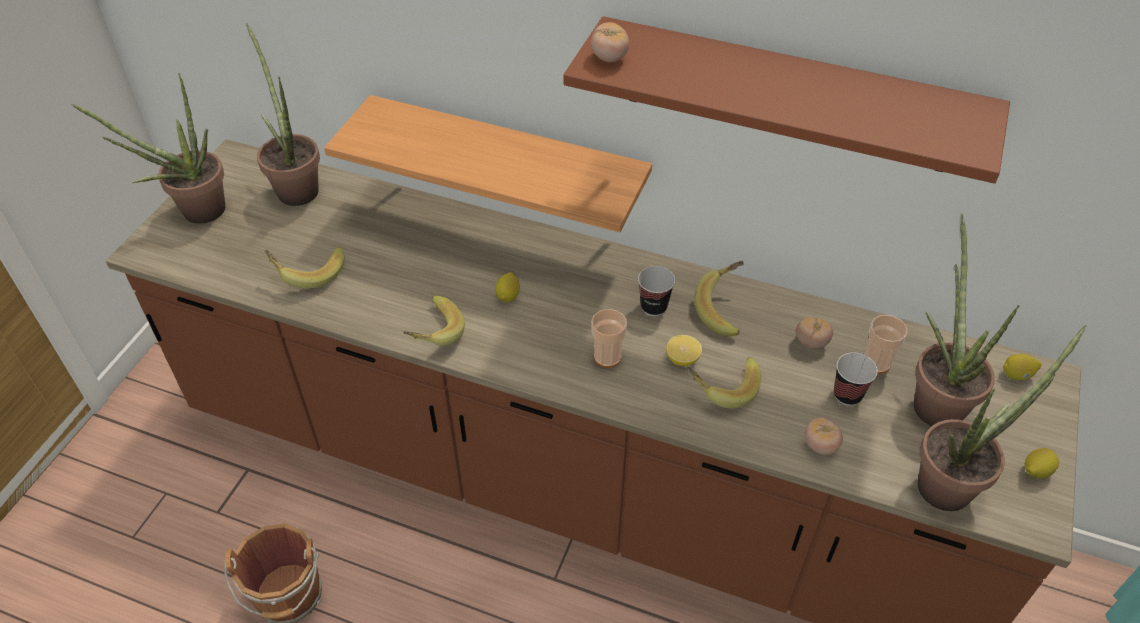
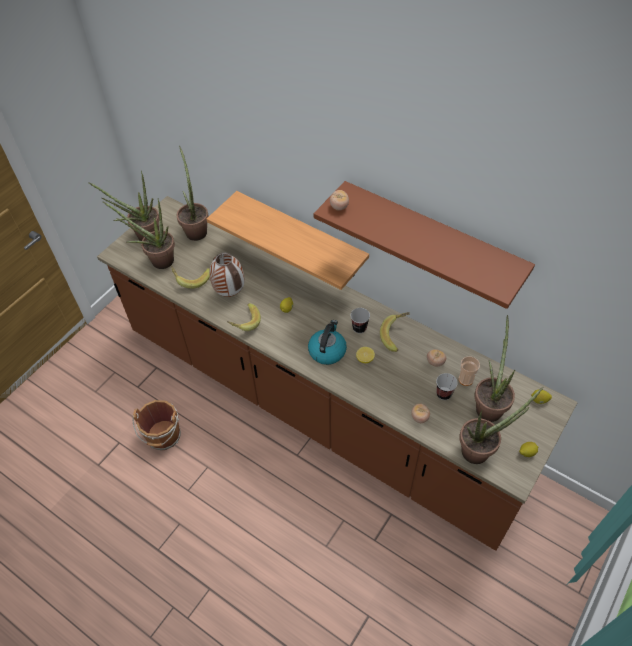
camera: 15 degrees right, 5 degrees up
(232, 251) = (157, 261): none -> potted plant
(389, 285) = (229, 293): none -> vase
(607, 357) = (327, 351): cup -> kettle
(722, 387) = (380, 378): banana -> none

